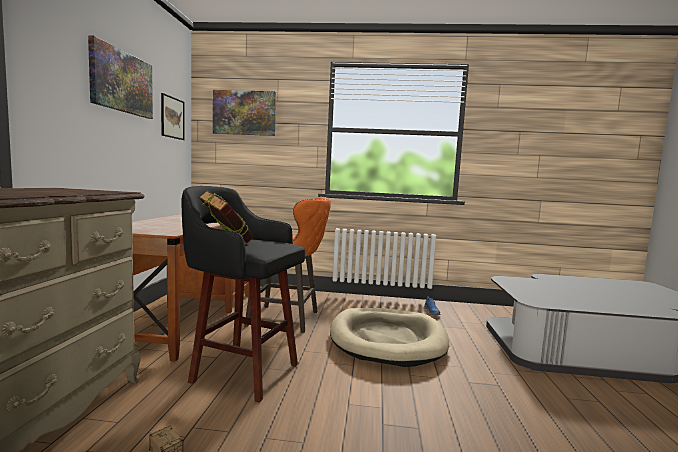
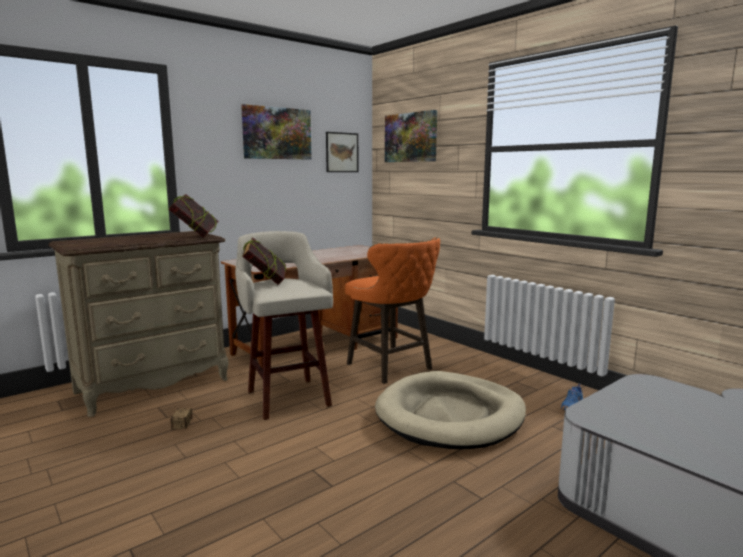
camera: 45 degrees right, 5 degrees up
(97, 191) = (196, 236): none -> book
(241, 372) = (287, 396): black stool -> beige stool

